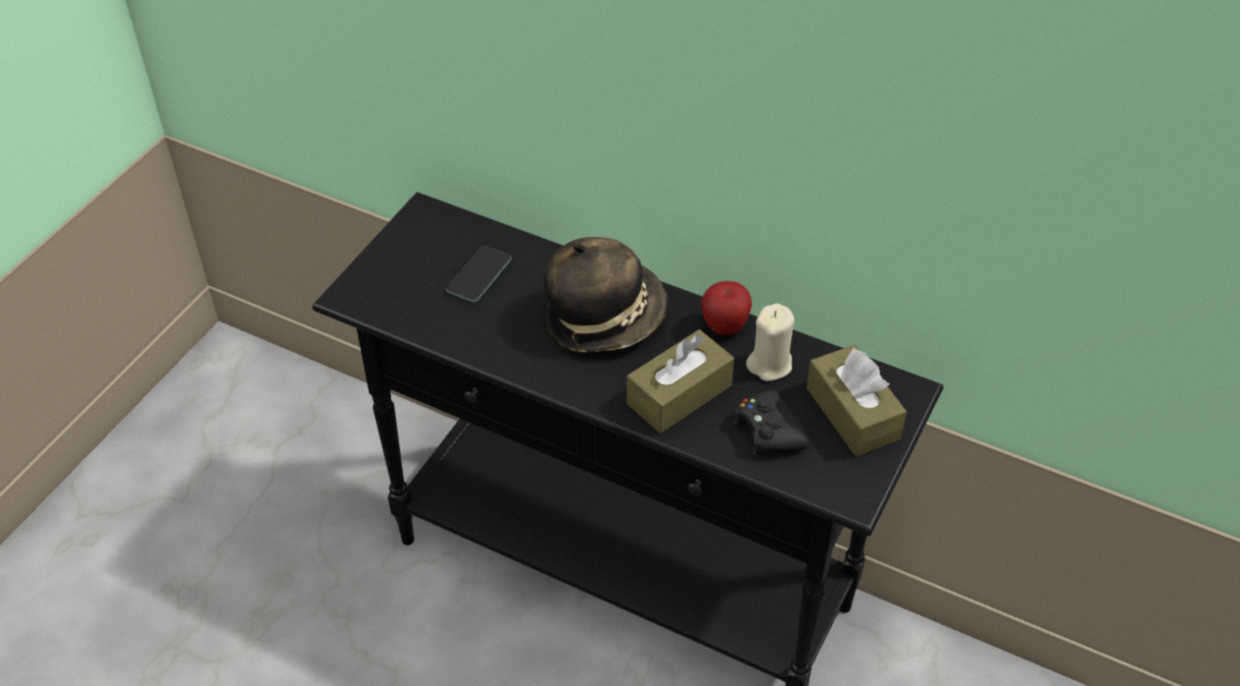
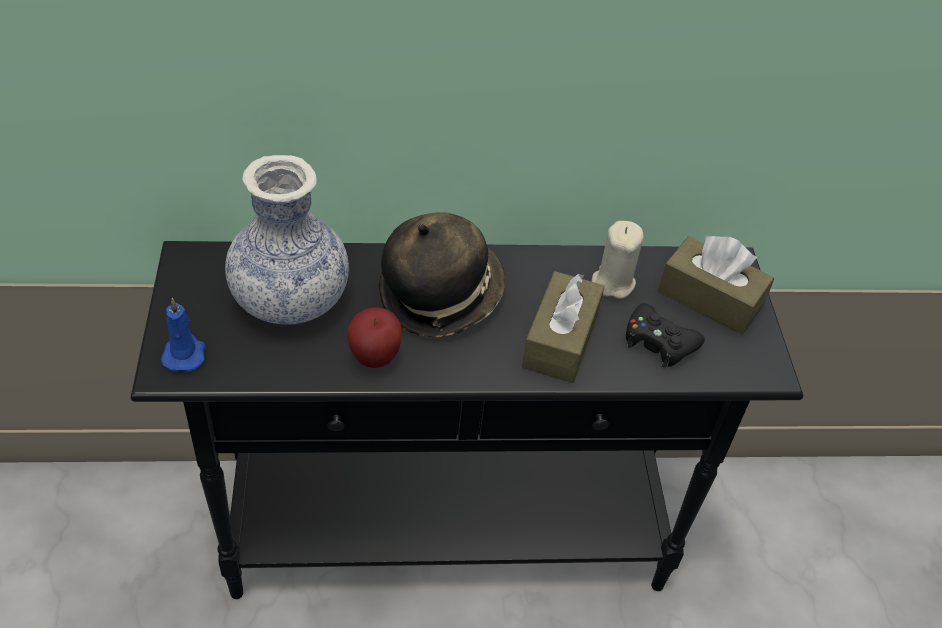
camera: 35 degrees left, 0 degrees up
(370, 287) = (184, 353): none -> blue candle
(479, 275) = (290, 299): phone -> vase
(724, 327) = (551, 265): apple -> apple (374, 358)

